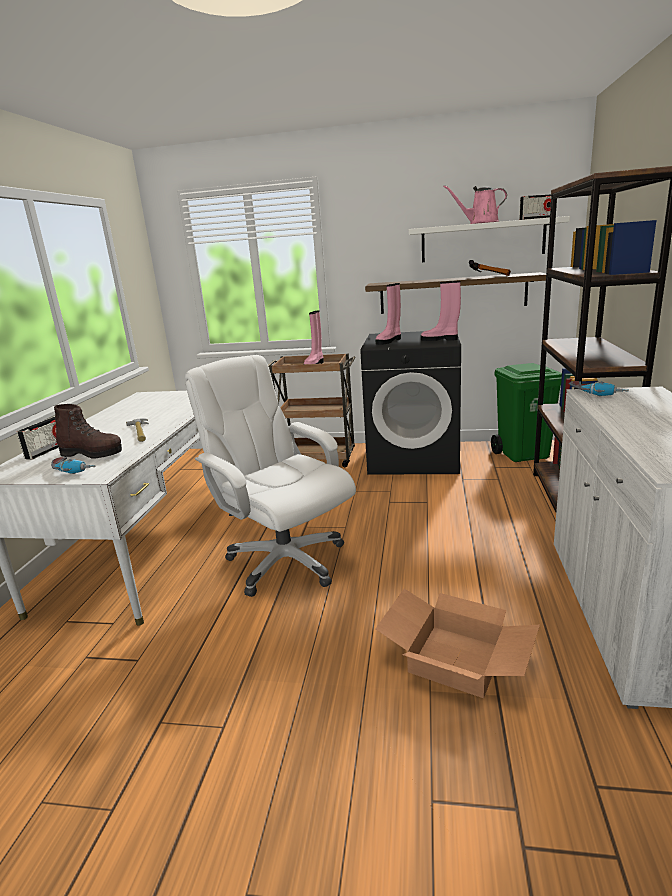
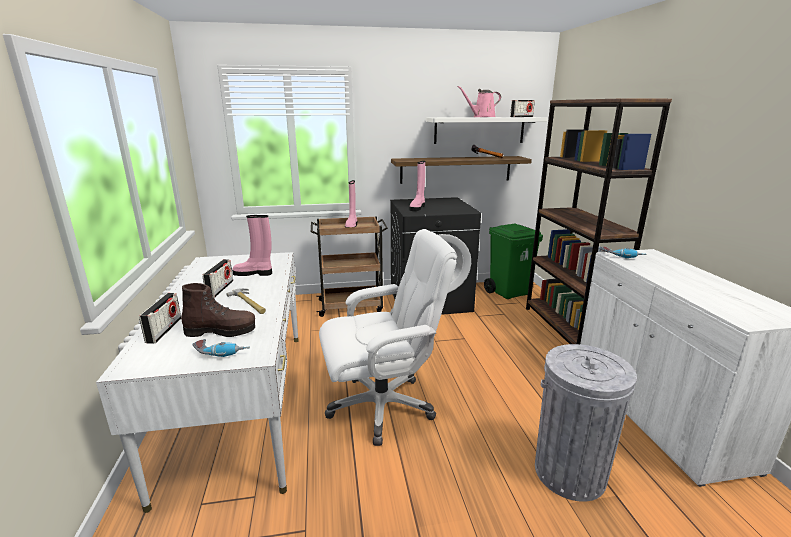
camera: 20 degrees left, 0 degrees up
(128, 419) = (220, 289): none -> radio
(285, 561) = (382, 406): white office chair -> white office chair turned 135 degrees clockwise
(440, 339) = (458, 207): pink boot -> pink boot (254, 273)
(454, 660) = (569, 472): cardboard box -> grey trash can

